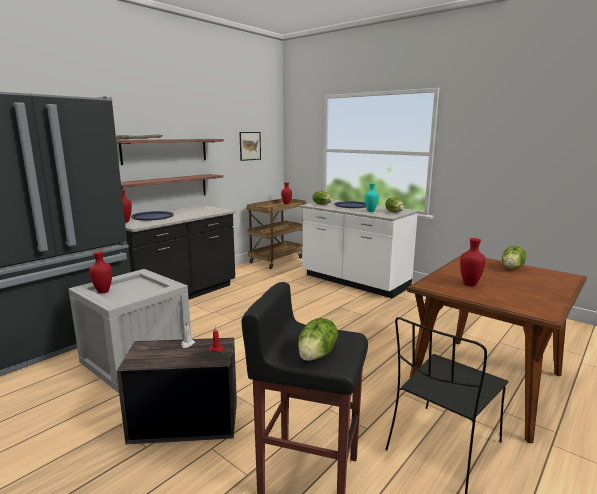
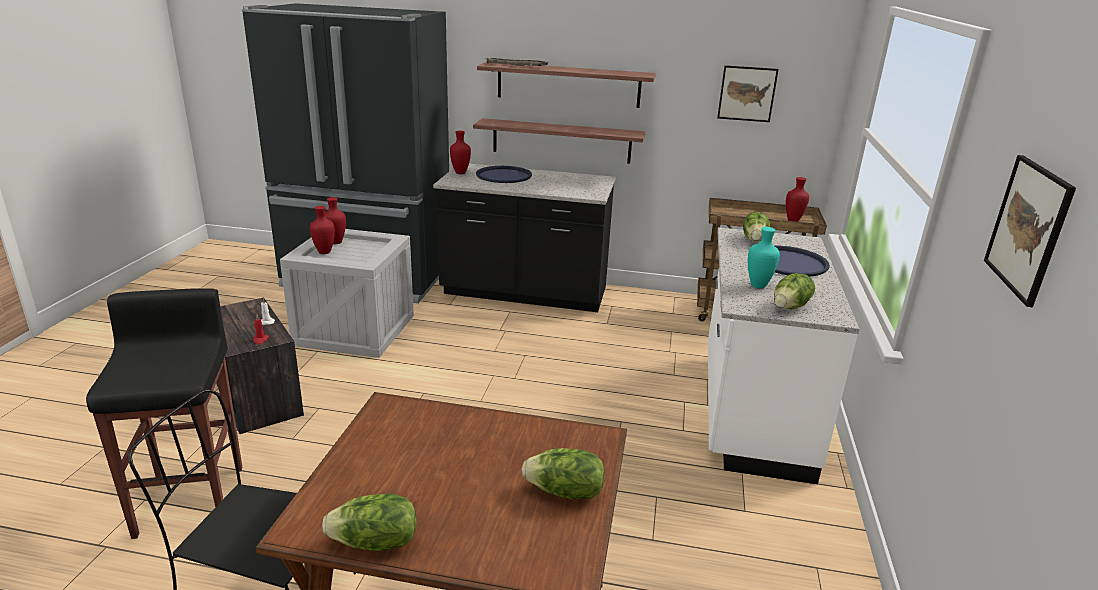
camera: 60 degrees right, 10 degrees up
(317, 355) = (136, 369): lettuce -> lettuce (375, 543)
(470, 284) = (417, 446): red vase -> red vase (325, 252)
(513, 137) = (1028, 228): none -> picture

